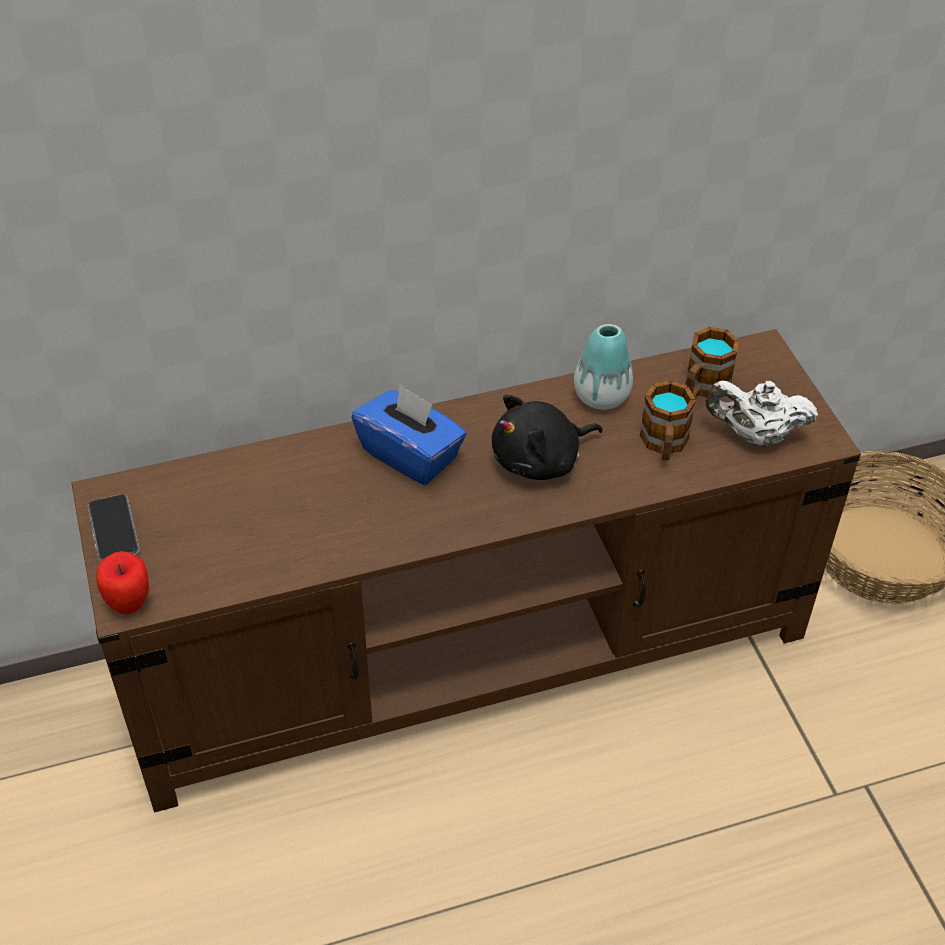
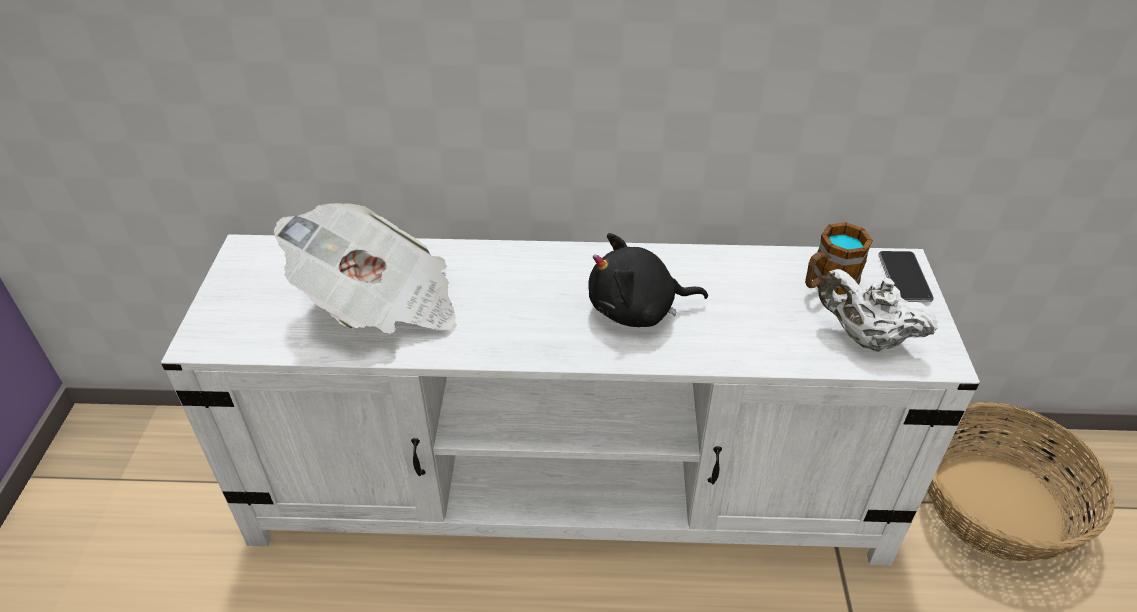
camera: 20 degrees right, 5 degrees down
(113, 529) = (234, 277): phone -> phone (904, 277)
(129, 604) = (204, 341): apple -> none
(287, 518) = (380, 304): none -> newspaper
(410, 454) = (519, 277): blue tissue box -> none
(471, 652) = (571, 487): brown tv stand -> white tv stand
(601, 396) = (722, 269): vase -> none
(664, 444) = (767, 324): mug -> none

